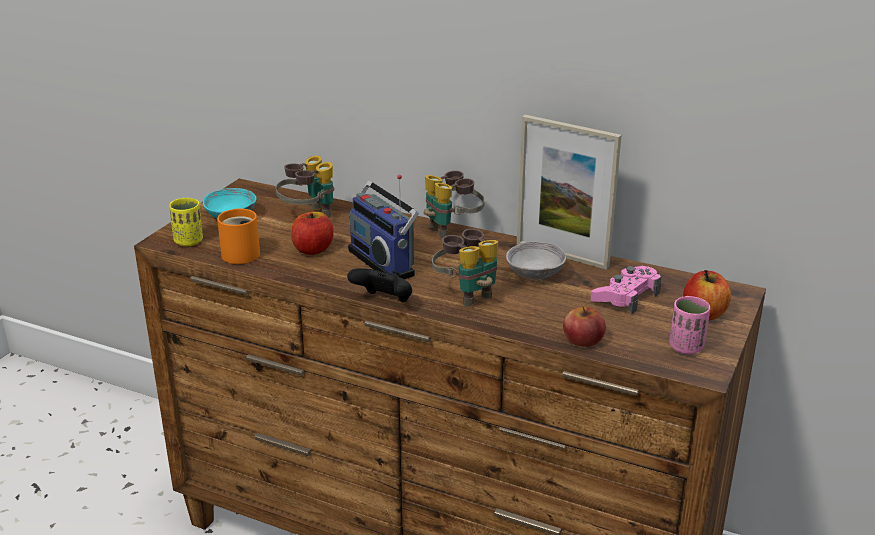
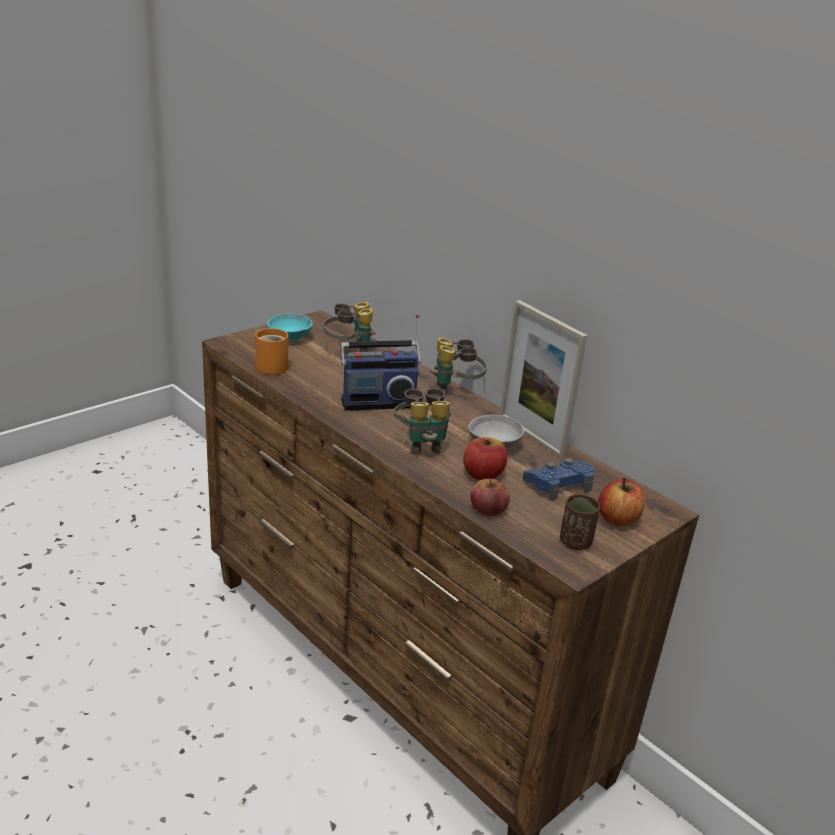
camera: 20 degrees right, 0 degrees up
(189, 241) = (243, 347): yellow cup -> none
(313, 249) = (329, 377): apple -> apple (482, 474)
(384, 302) = (349, 432): black game controller -> none
(385, 261) = (378, 401): radio -> radio turned 90 degrees counterclockwise
(626, 296) = (558, 484): pink game controller -> blue game controller
(686, 347) = (575, 542): pink cup -> brown cup

